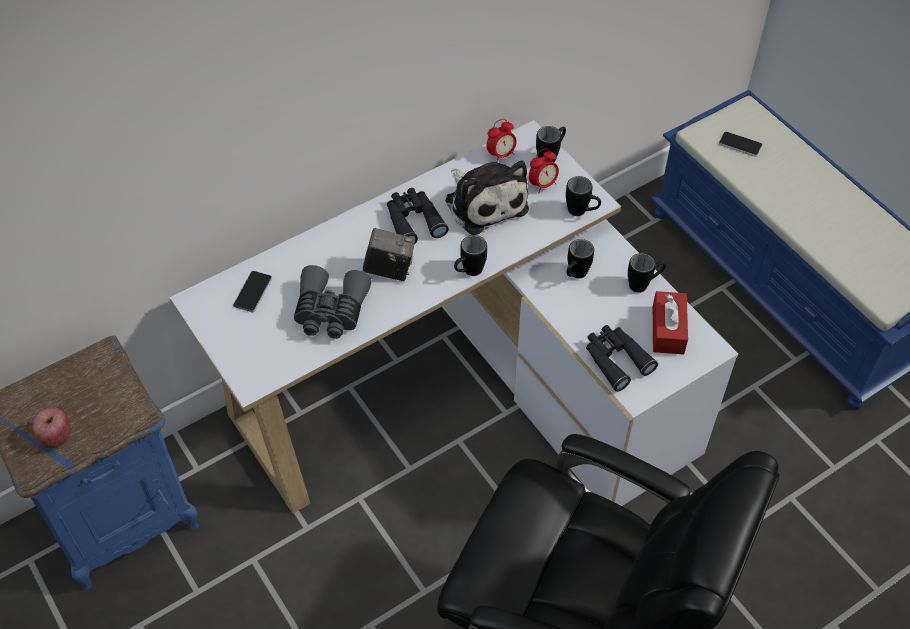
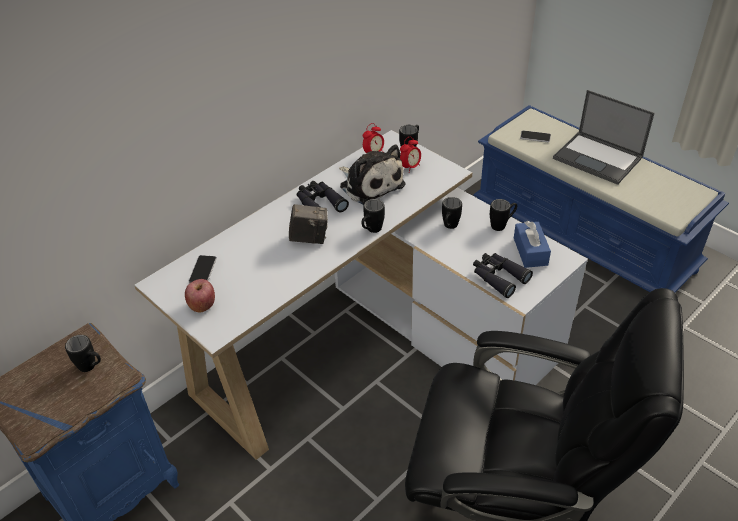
camera: 10 degrees left, 10 degrees down
(56, 437) = (51, 407): apple -> apple (202, 305)
(330, 311) = (269, 273): grey binoculars -> none
(582, 212) = (445, 180): black mug -> black mug (91, 367)
(668, 330) = (530, 251): red tissue box -> blue tissue box
(816, 194) = (599, 158): none -> laptop

